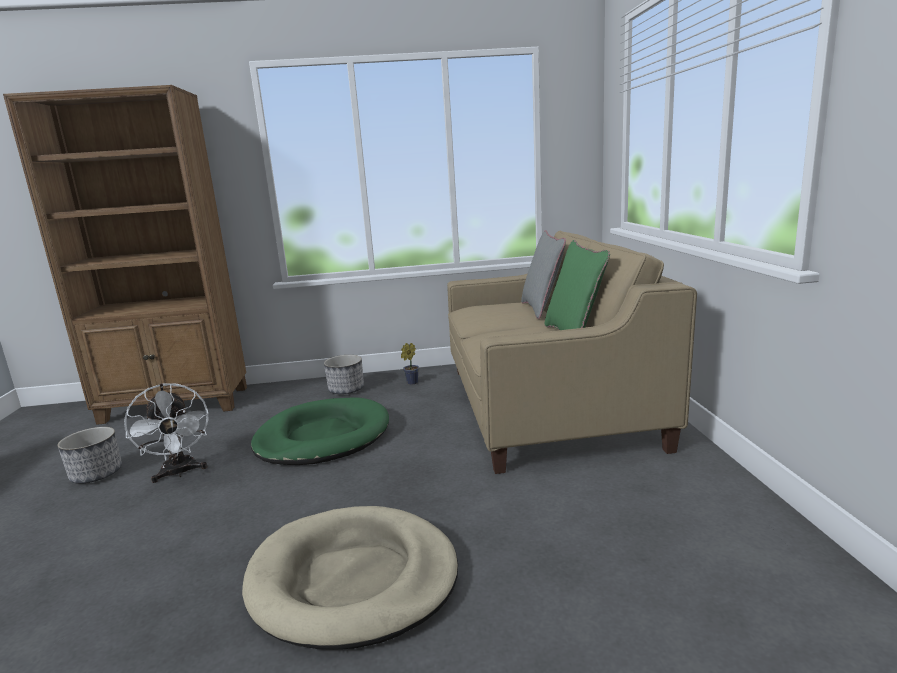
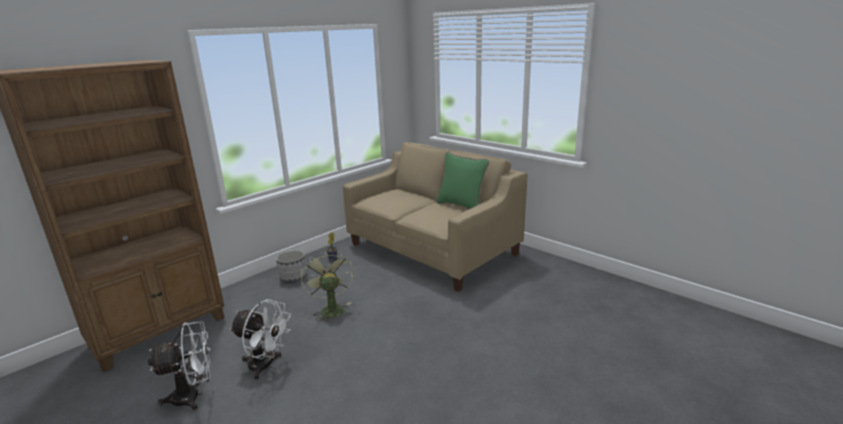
camera: 40 degrees left, 5 degrees up
(97, 474) = (193, 396): planter -> white fan
(323, 437) = (330, 309): green dog bed -> green fan
(353, 580) = (466, 361): beige dog bed -> none
(542, 309) = (414, 193): grey pillow -> none

